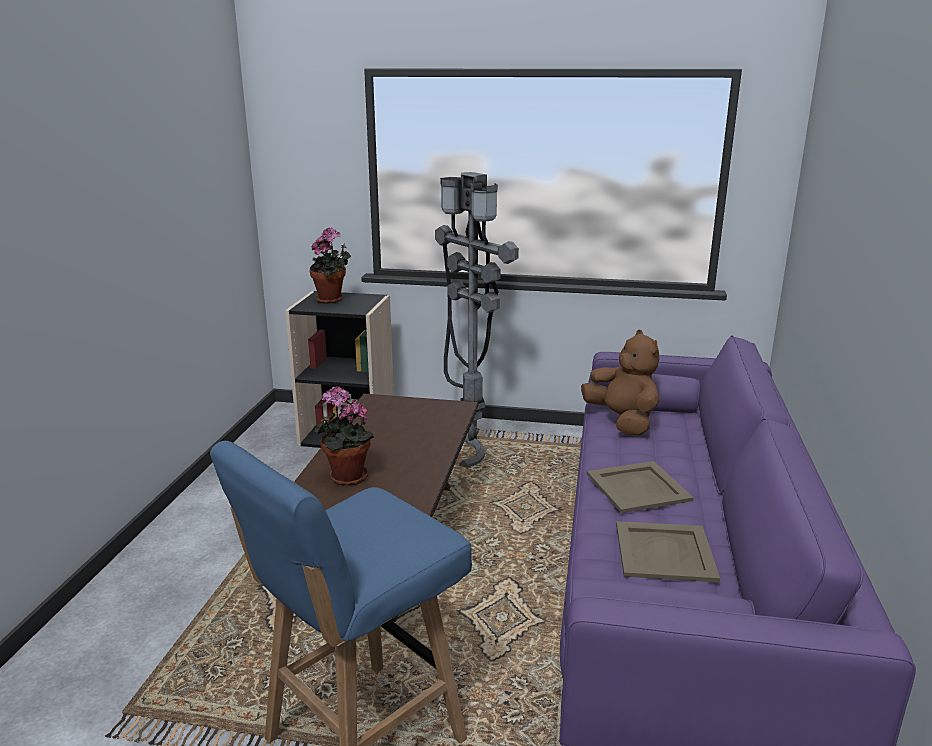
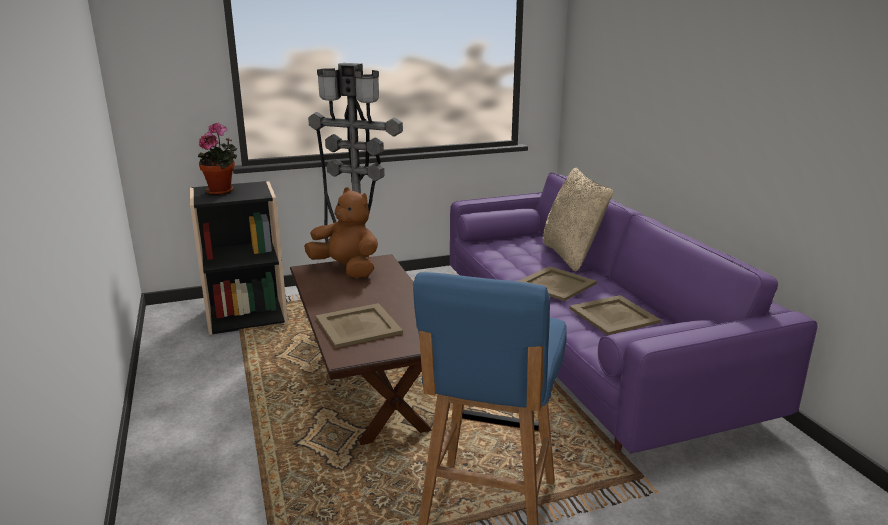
camera: 30 degrees left, 0 degrees up
(345, 478) = (357, 326): potted plant -> beige tray
(622, 421) = (499, 248): brown plush toy -> brown plush toy (346, 269)
(700, 457) = (571, 258): none -> beige pillow

